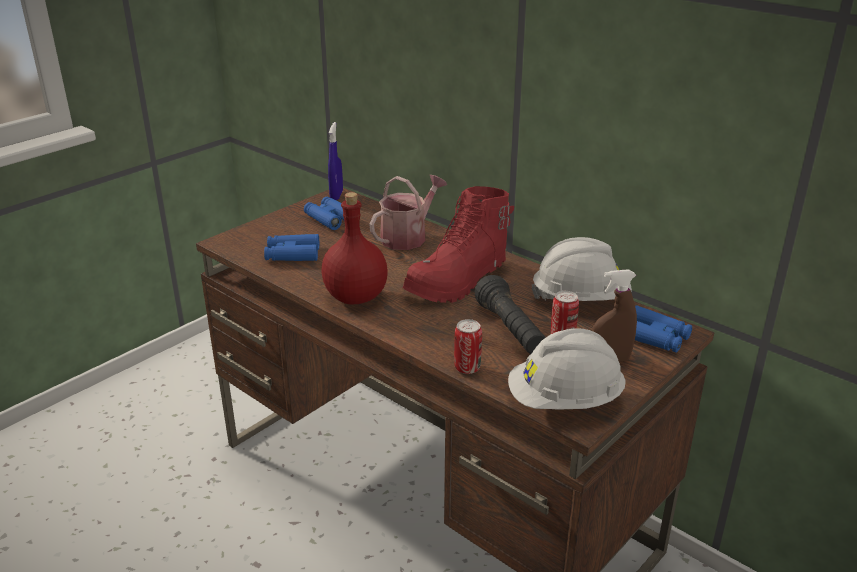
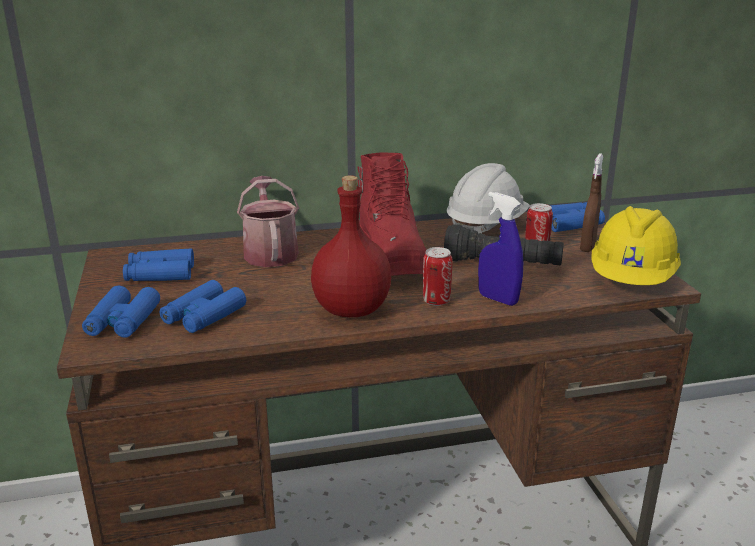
camera: 55 degrees left, 5 degrees down
(260, 236) = (123, 321): none -> blue binoculars
(336, 195) = (112, 256): blue spray bottle -> blue spray bottle (498, 299)
(467, 368) = (545, 299): can -> can (436, 301)
(564, 401) = (632, 280): white hard hat -> yellow hard hat

